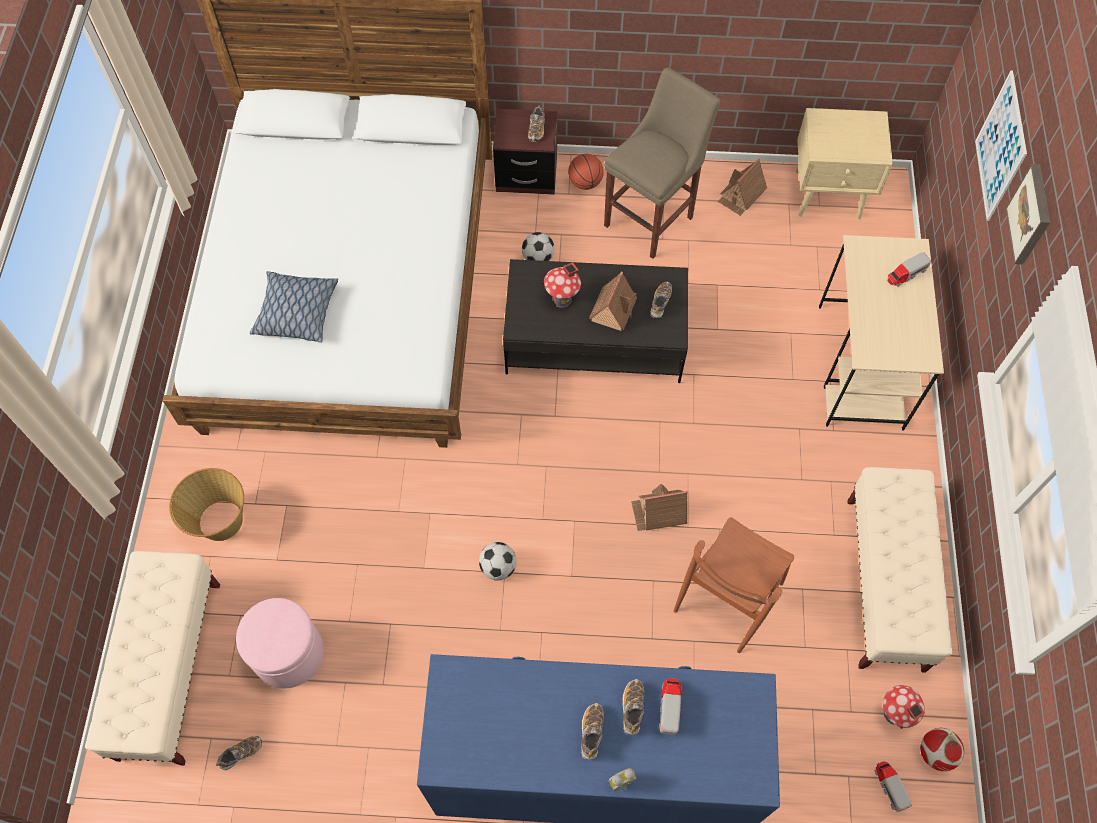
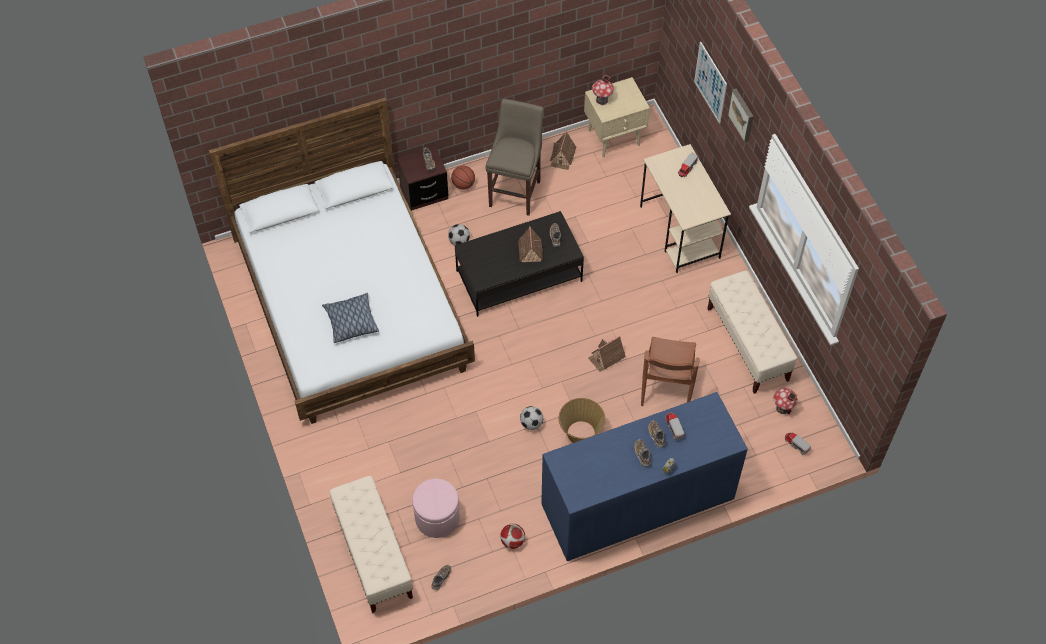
camera: 25 degrees left, 5 degrees down
(220, 521) = (353, 466): basket -> basket (580, 433)
(562, 299) = (497, 256): toy house -> toy house (602, 100)
(935, 753) = (812, 418): football -> football (512, 541)

